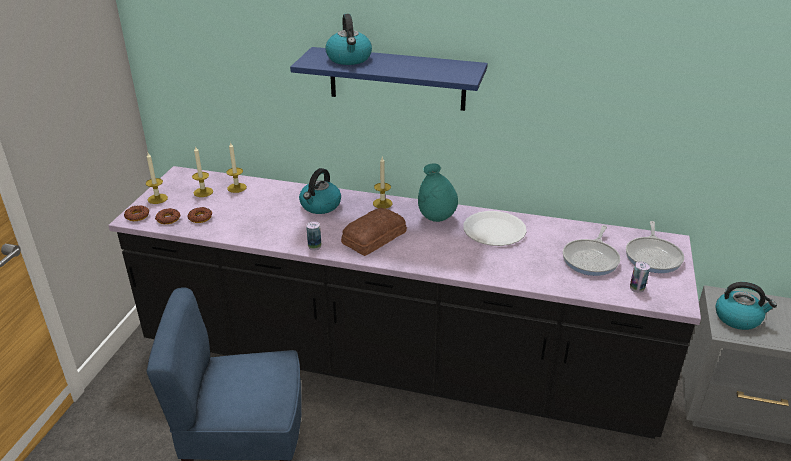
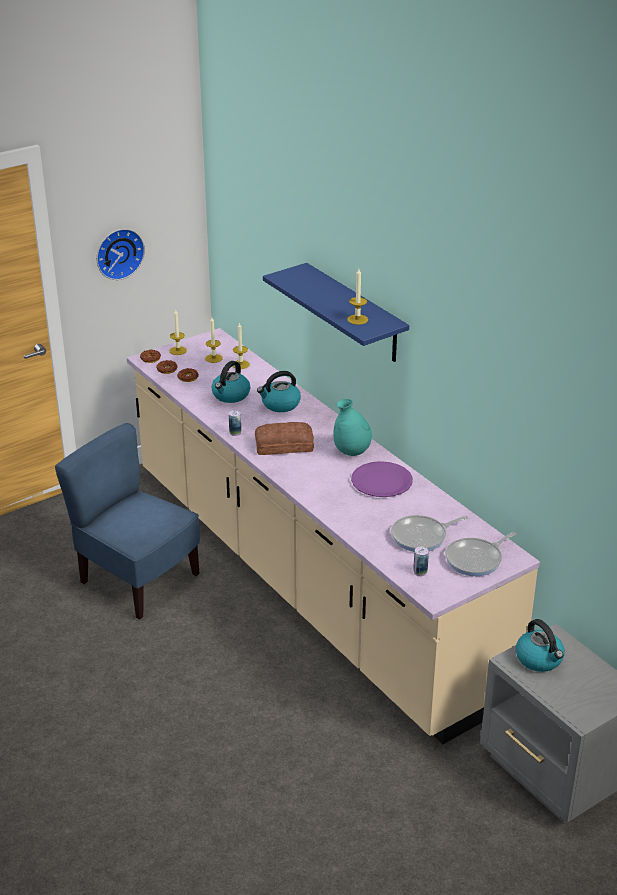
camera: 40 degrees right, 0 degrees up
(60, 106) = (118, 252): none -> wall clock
(349, 59) = (313, 284): kettle -> kettle (230, 395)
(382, 203) = (328, 423): candle -> candle (357, 319)
(395, 363) = (308, 579): black counter -> beige counter
(494, 230) = (382, 481): white plate -> purple plate

